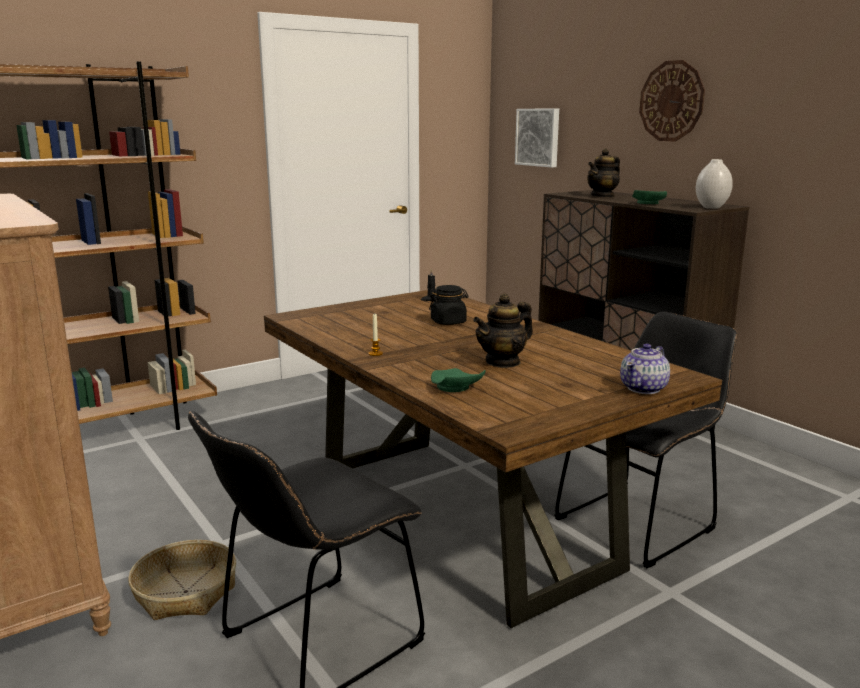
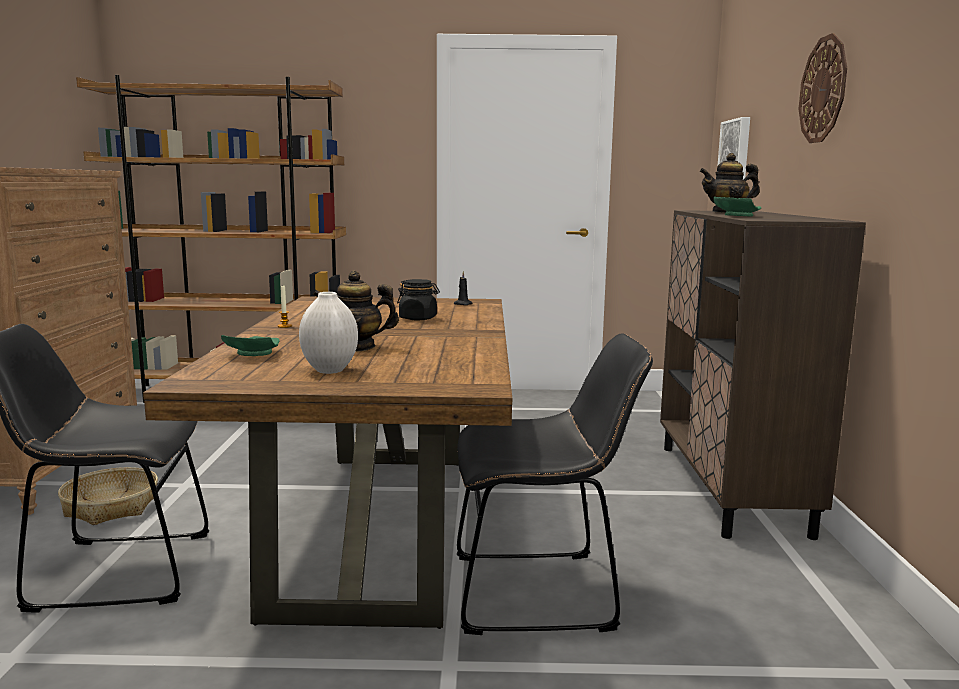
camera: 35 degrees right, 5 degrees down
(644, 388) = (403, 386): teapot -> none
(711, 207) = (797, 220): white vase -> white vase (329, 370)

